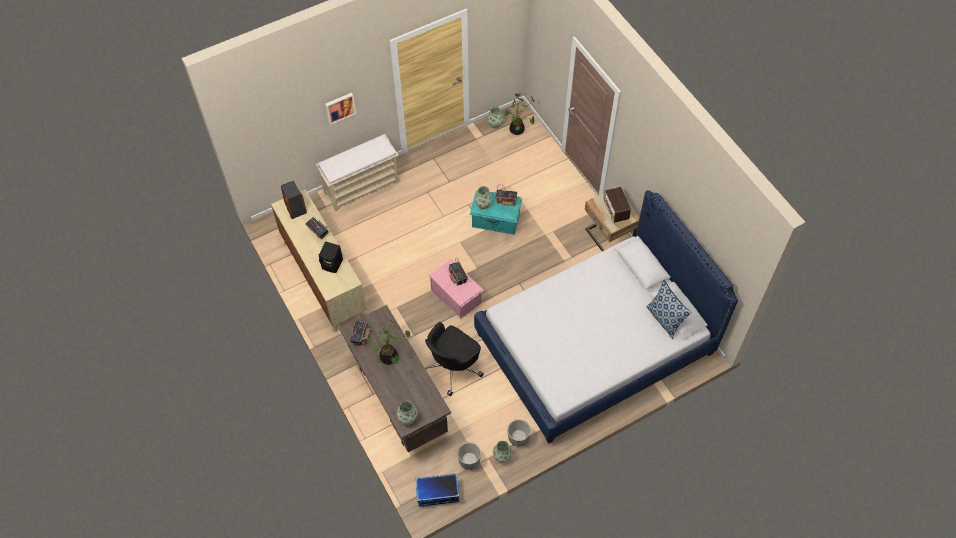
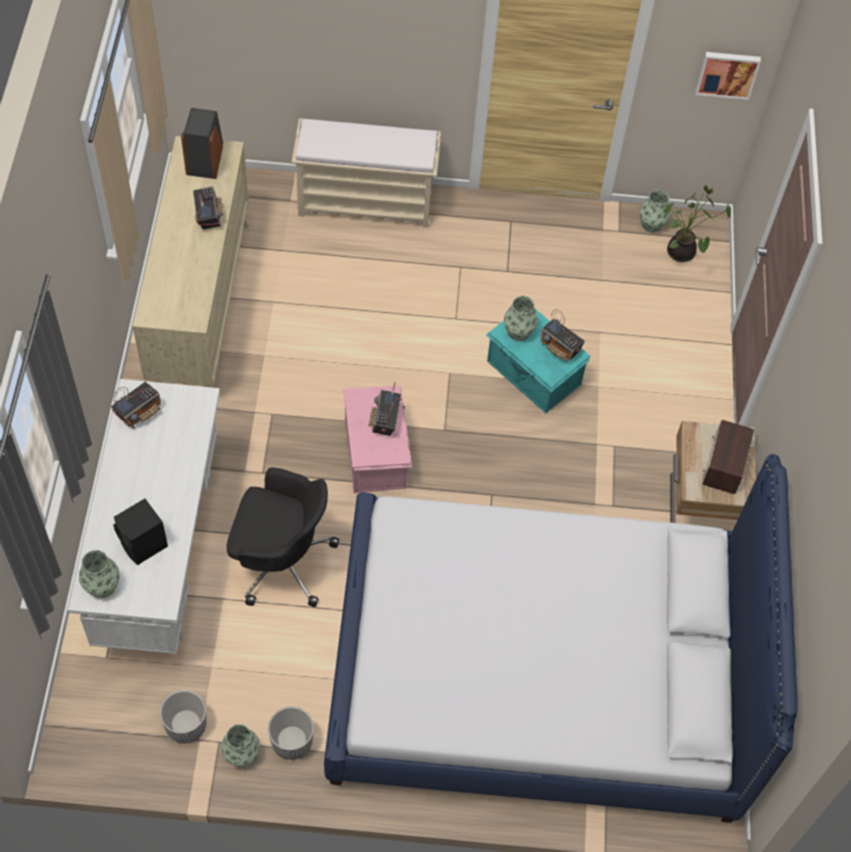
camera: 30 degrees right, 0 degrees up
(333, 264) = (188, 278): black speaker -> black speaker (144, 545)
(340, 107) = (367, 37): picture -> picture (727, 73)
(390, 358) = (154, 474): potted plant -> none
(397, 397) = (159, 552): brown desk -> white desk
(437, 493) = (96, 744): storage box -> none
(453, 367) = (280, 561): black office chair -> black office chair turned 150 degrees counterclockwise
(665, 319) = (664, 703): pillow -> none

